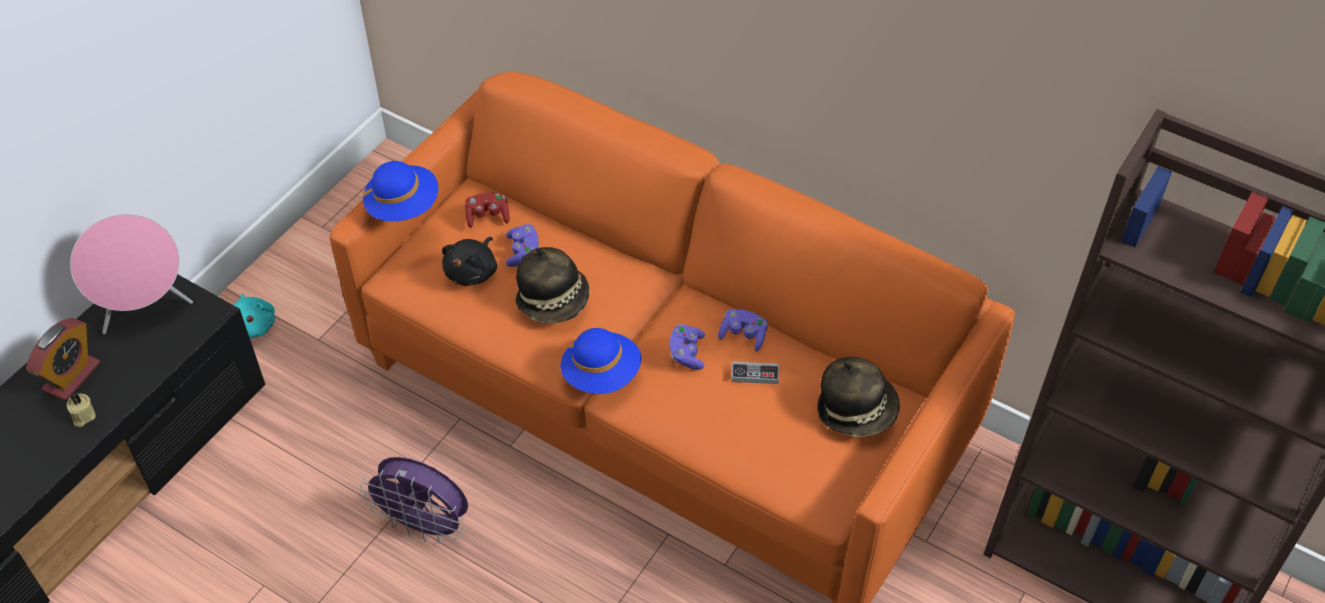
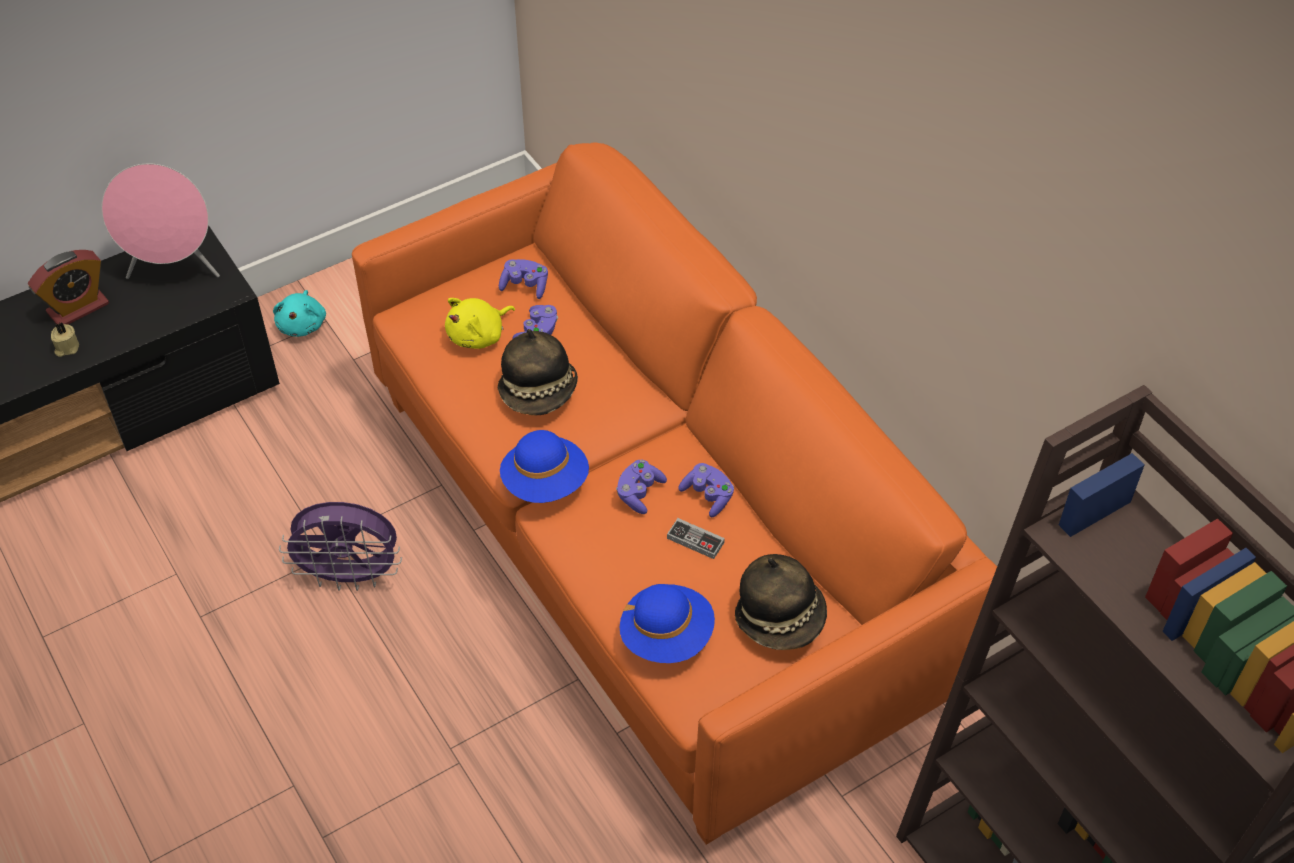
camera: 25 degrees right, 0 degrees up
(403, 206) = (434, 245): blue hat -> blue hat (667, 636)
(425, 525) = (351, 576): purple fan -> purple fan turned 45 degrees counterclockwise
(473, 272) = (479, 335): black plush toy -> yellow plush toy
(487, 216) = (525, 286): red game controller -> purple game controller

